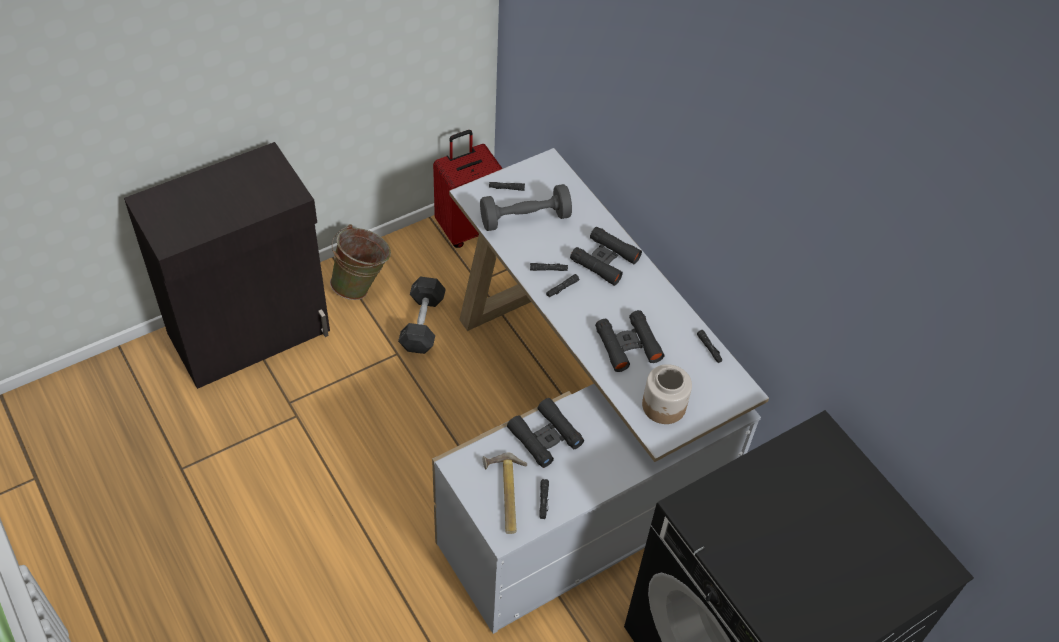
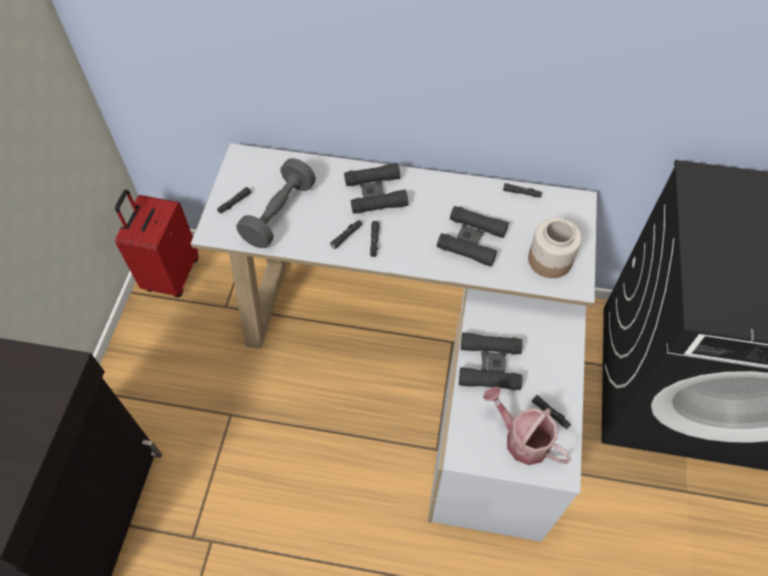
camera: 45 degrees left, 5 degrees up
(362, 285) = (140, 390): green bucket -> none
(422, 323) = (222, 374): grey dumbbell -> none
(504, 495) = (521, 439): hammer -> watering can

